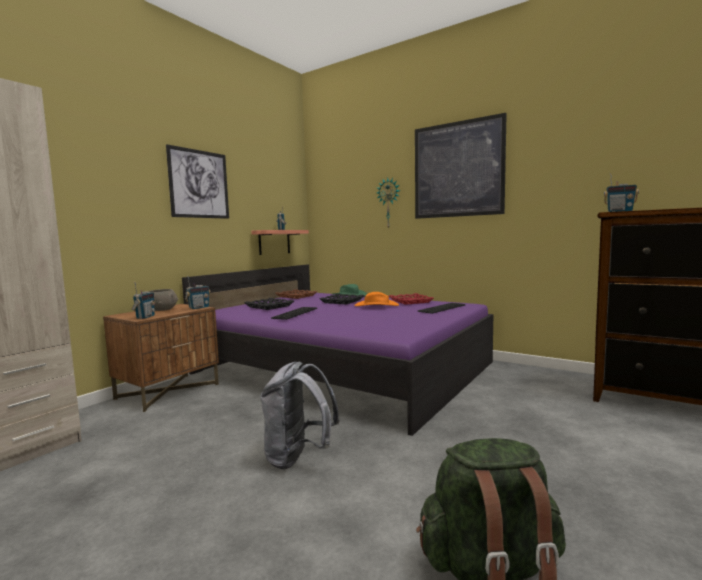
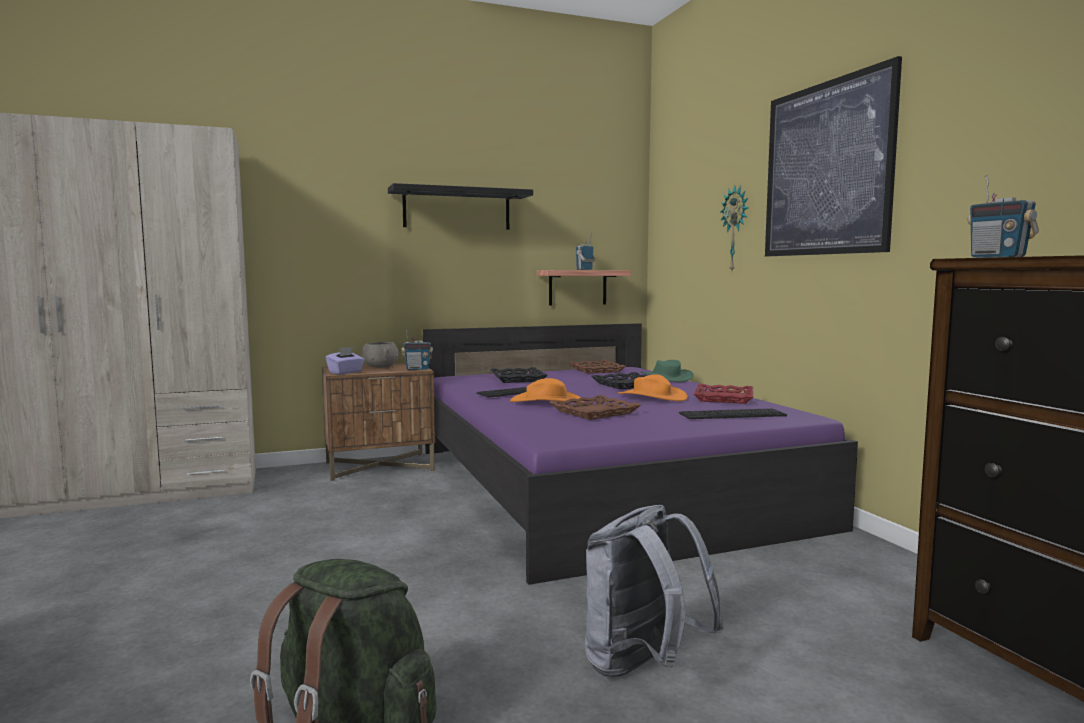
camera: 35 degrees right, 0 degrees up
(145, 317) = (345, 372): radio -> purple tissue box
(199, 184) = (457, 209): picture -> black shelf
(298, 458) = (378, 564): grey backpack -> grey backpack (642, 667)
(327, 316) = (546, 401): none -> orange hat
(375, 318) = (594, 412): none -> brown tray

